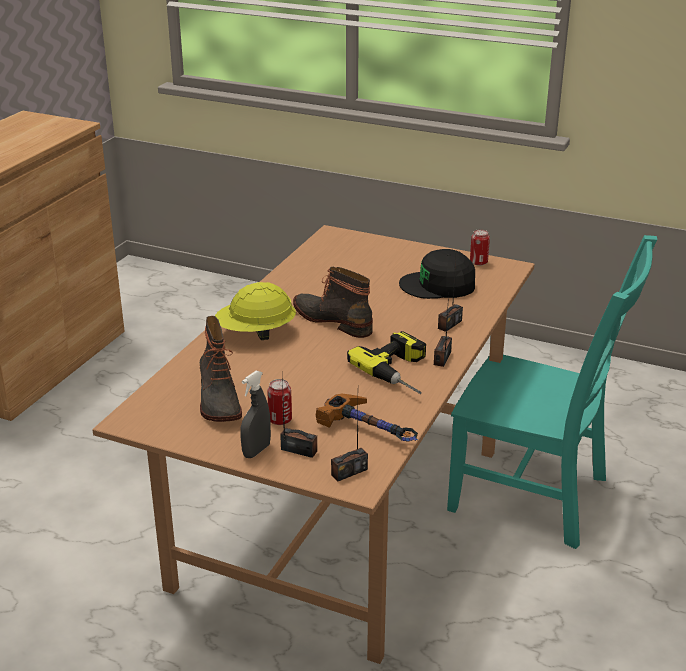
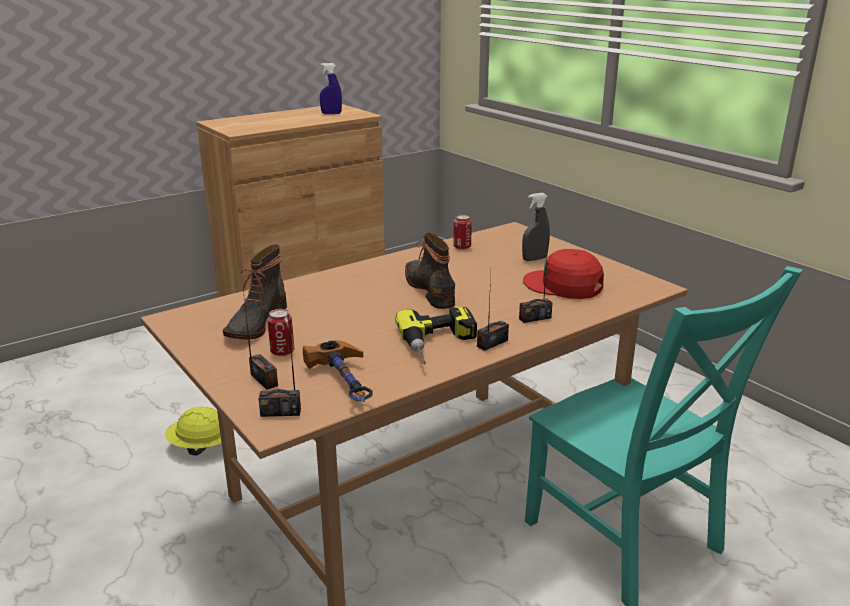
camera: 30 degrees right, 5 degrees down
(37, 130) = (331, 113): none -> blue spray bottle
(256, 334) = (353, 284): yellow hard hat -> yellow hard hat (200, 447)
(256, 451) = (230, 369): grey spray bottle -> grey spray bottle (534, 259)
(438, 285) = (563, 285): black cap -> red cap
(478, 262) = (627, 276): can -> can (462, 247)

